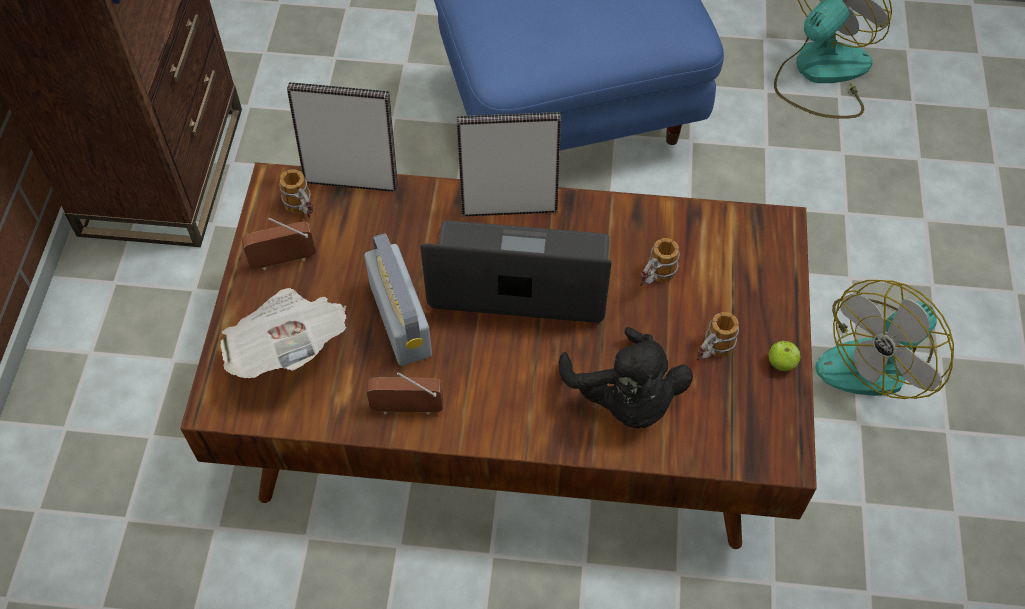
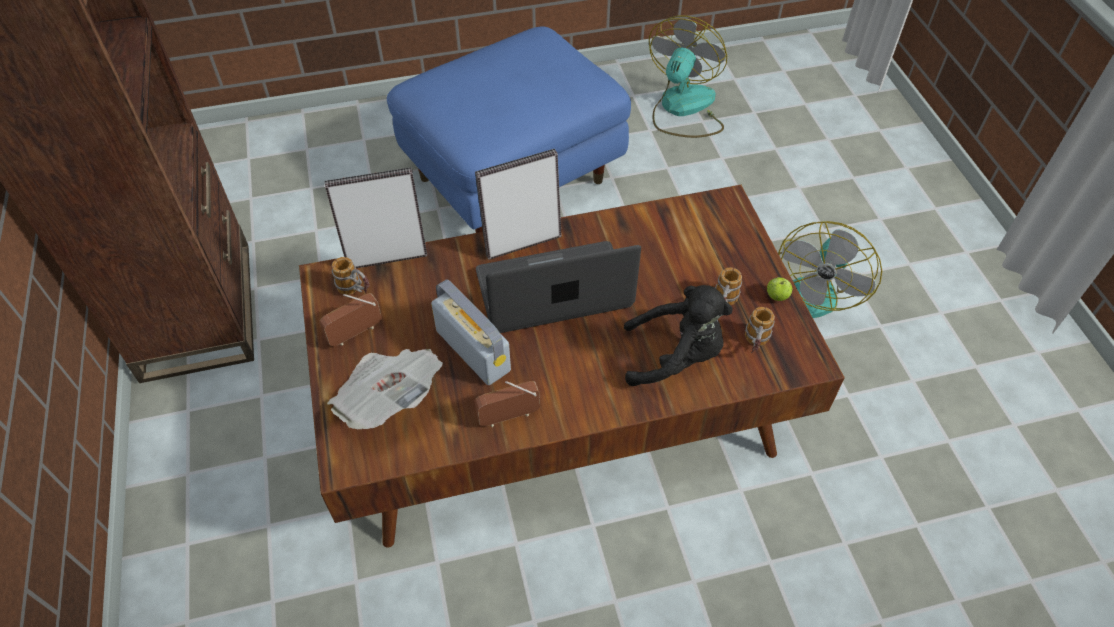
camera: 20 degrees left, 5 degrees down
(625, 399) = (675, 356): black plush toy -> black plush toy turned 45 degrees counterclockwise
(654, 280) = (656, 264): mug -> mug (755, 345)

